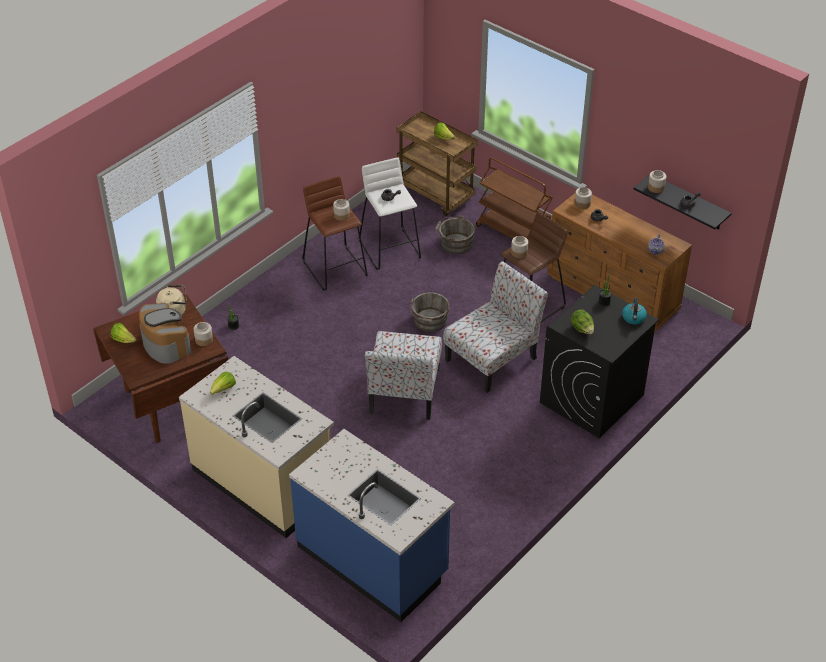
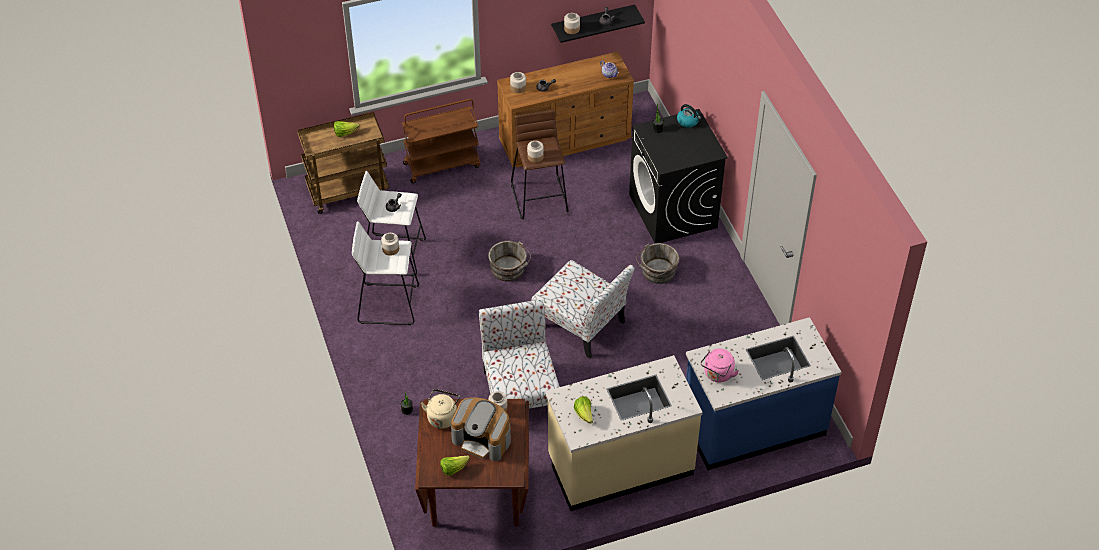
camera: 60 degrees left, 5 degrees up
(165, 344) = (482, 439): coffee machine -> coffee machine turned 150 degrees counterclockwise
(331, 461) = (717, 375): none -> pink kettle
(335, 268) = (388, 304): brown stool -> white stool
(454, 244) = (423, 209): grey bucket -> grey bucket (657, 272)
(493, 358) = (584, 249): chair -> chair (520, 392)
(582, 330) = (679, 156): lettuce -> none

